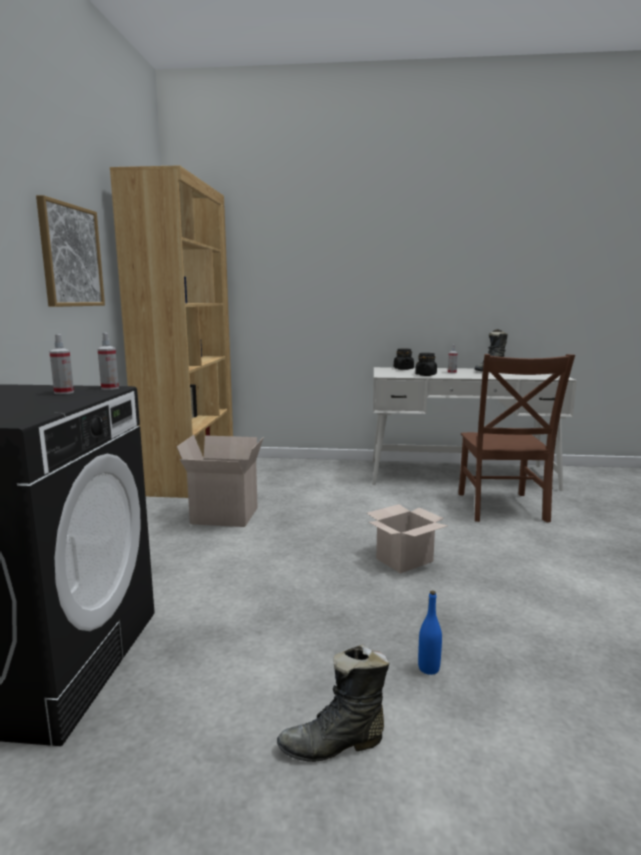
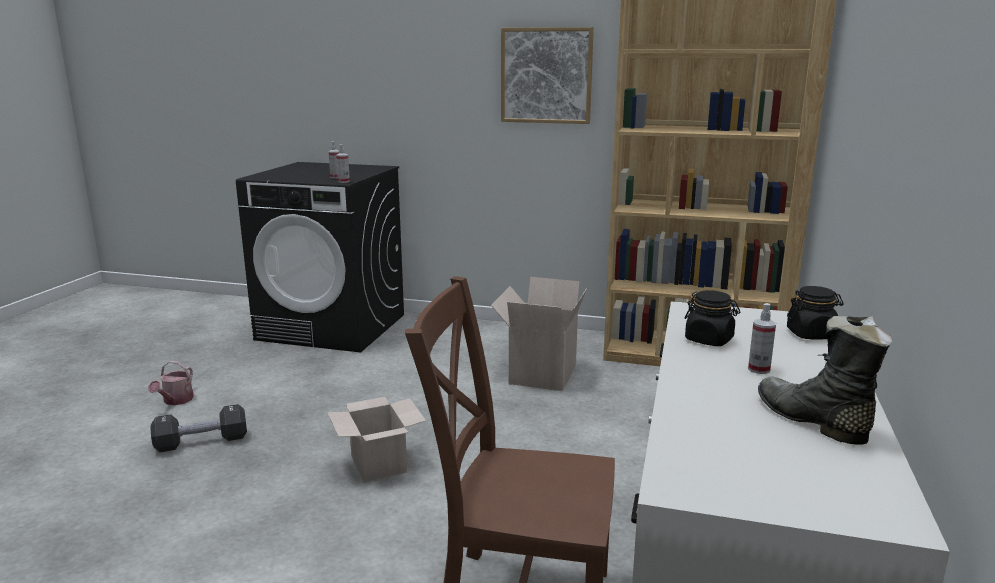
camera: 100 degrees right, 5 degrees up
(334, 745) = (176, 401): black boot -> watering can
(428, 668) = (201, 442): blue bottle -> black dumbbell

